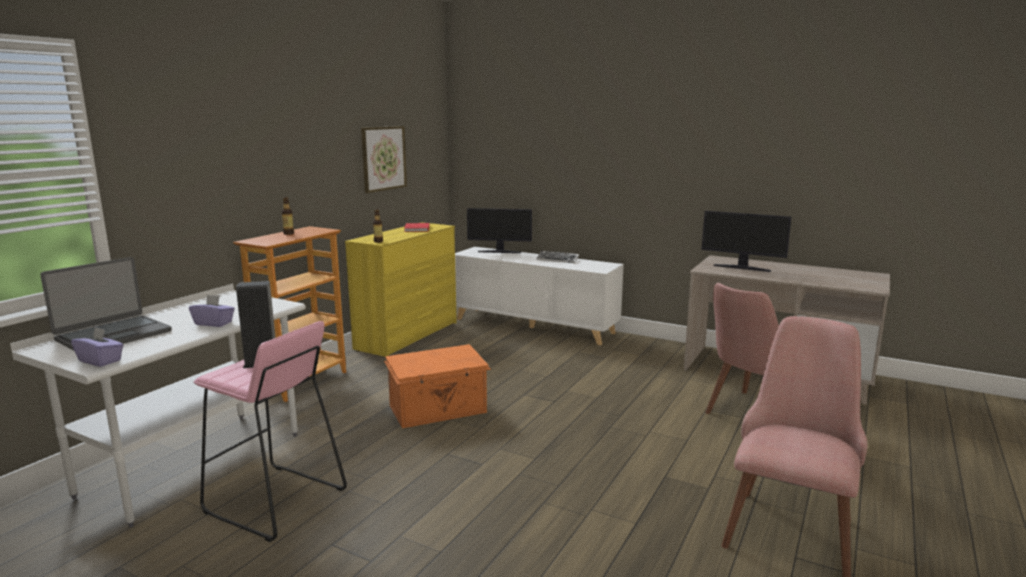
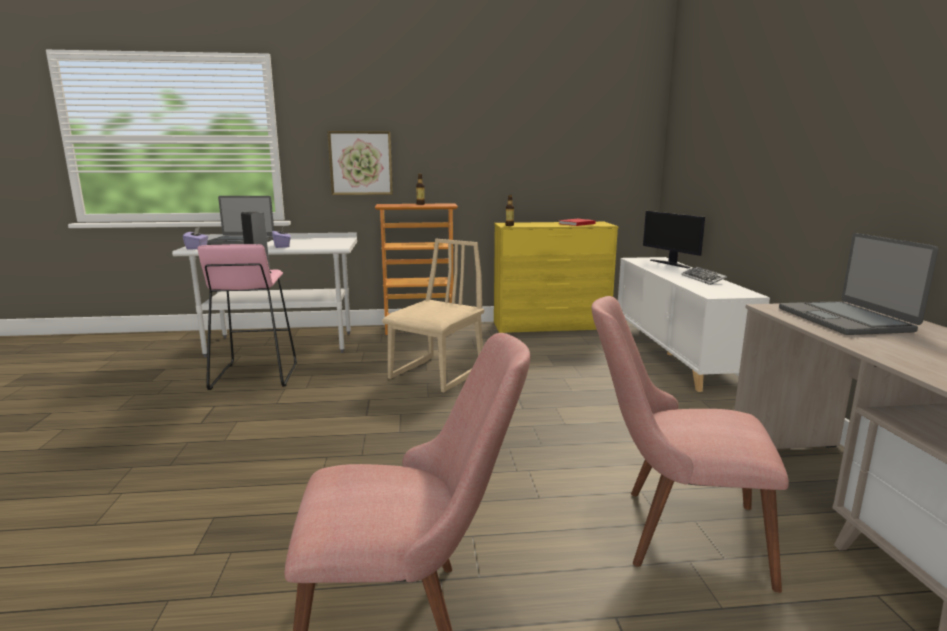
camera: 55 degrees right, 0 degrees up
(383, 158) = (557, 151): picture -> picture (361, 163)
(438, 409) = (437, 374): orange storage box -> beige chair
(742, 268) = (845, 320): monitor -> laptop

